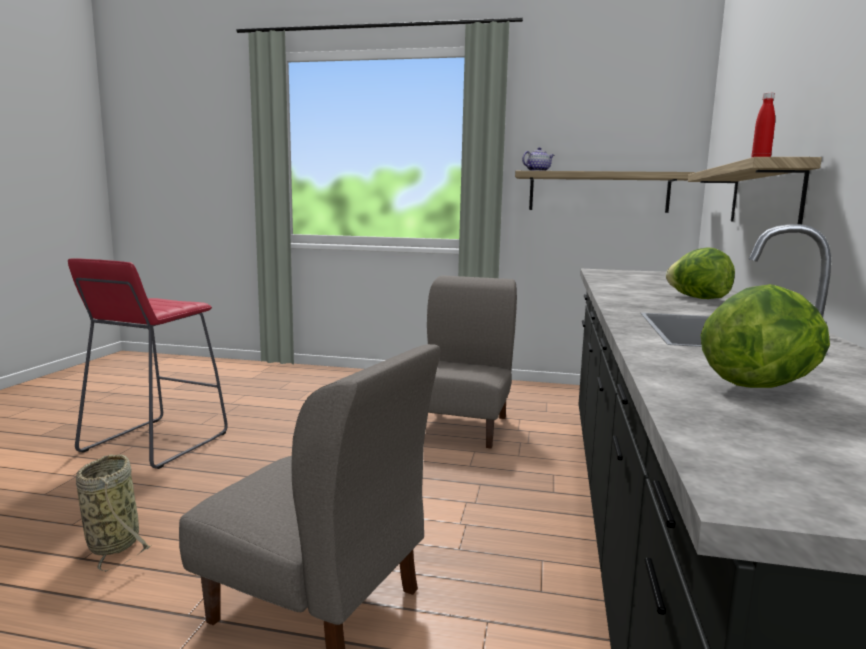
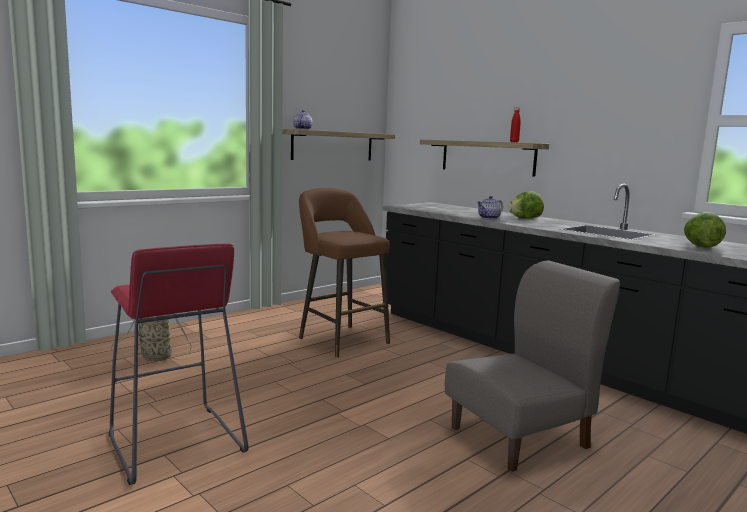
camera: 55 degrees left, 0 degrees up
(114, 542) = (371, 489): basket -> basket (154, 357)
(461, 427) = (340, 339): grey chair -> brown stool
(626, 290) = (489, 218): none -> teapot

